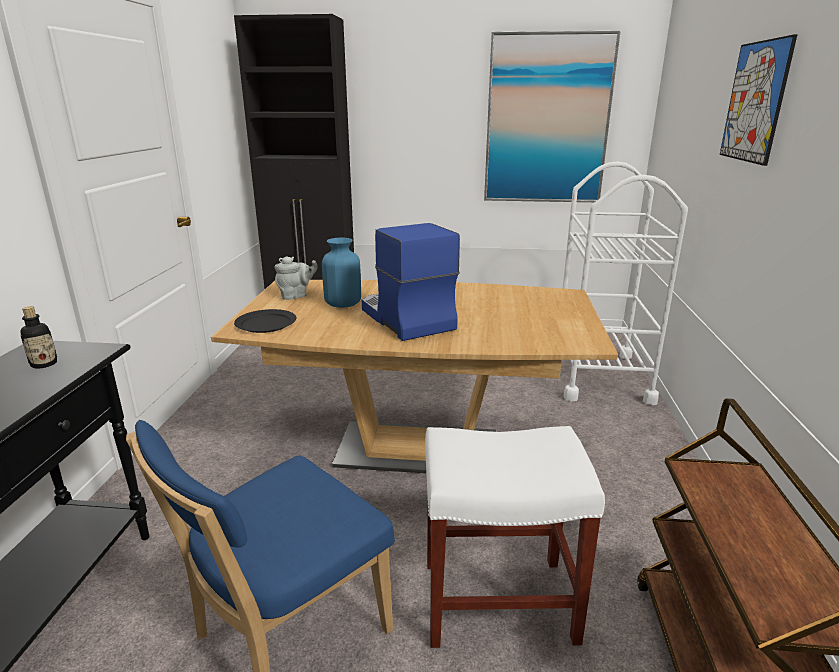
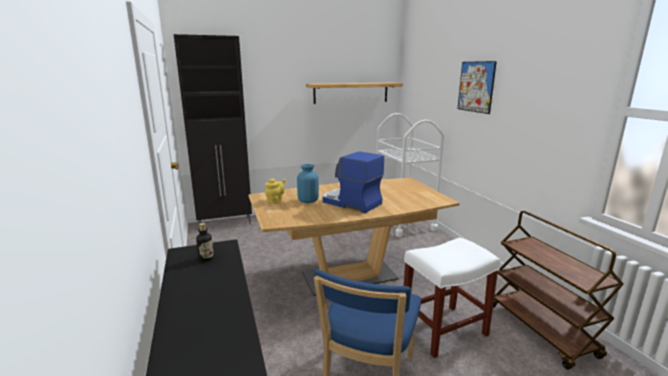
camera: 25 degrees left, 5 degrees down
(266, 323) = (282, 217): black plate -> none
(296, 296) = (275, 201): grey teapot -> yellow teapot
(547, 120) = (351, 92): picture -> shelf

